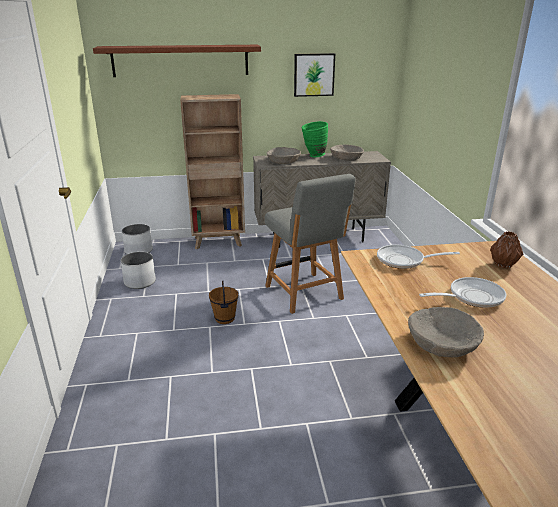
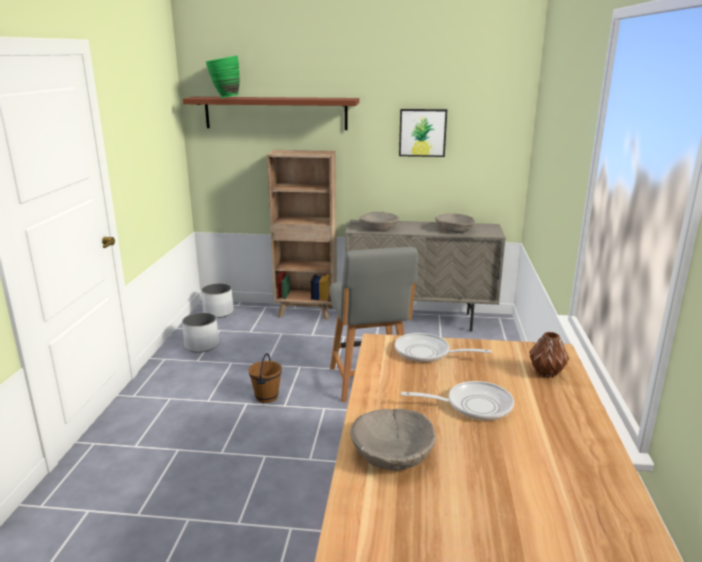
camera: 15 degrees right, 5 degrees down
(313, 156) = (418, 224): green vase -> green vase (224, 97)

